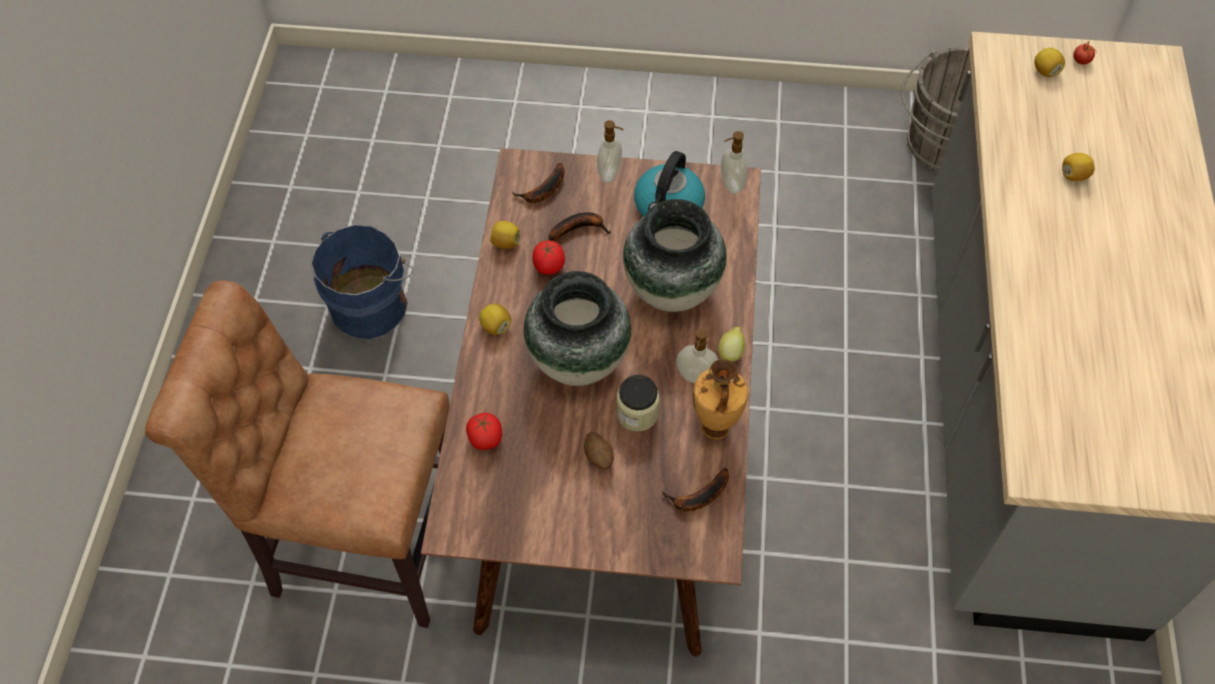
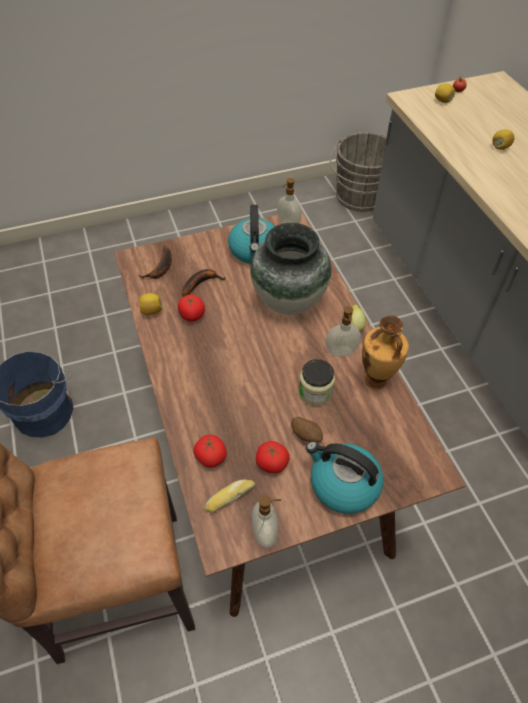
camera: 25 degrees left, 5 degrees down
(483, 487) = (229, 496): none -> bread
(496, 327) = (175, 371): lemon -> none
(545, 472) = (272, 463): none -> tomato
(578, 360) = (250, 372): vase -> none
(607, 525) = (343, 484): none -> kettle
(610, 174) = (203, 243): soap dispenser -> soap dispenser (266, 532)
(698, 497) = (395, 435): banana -> none

